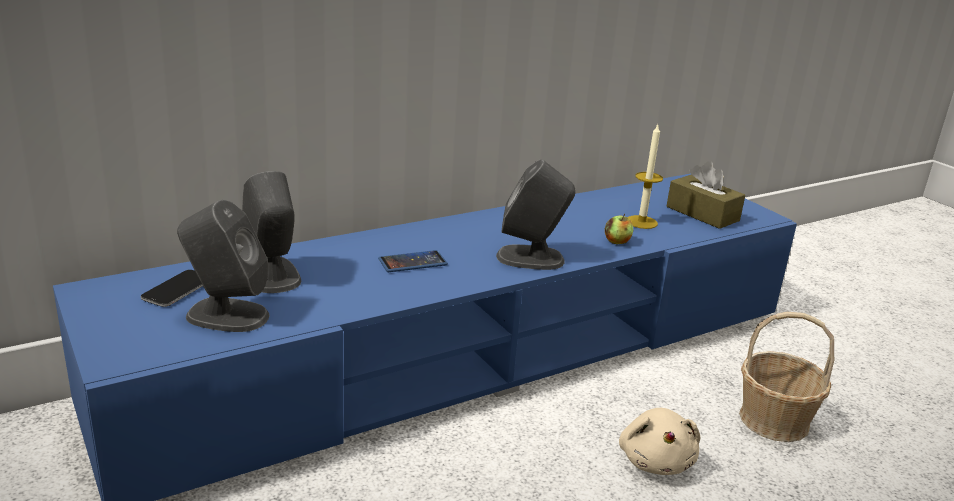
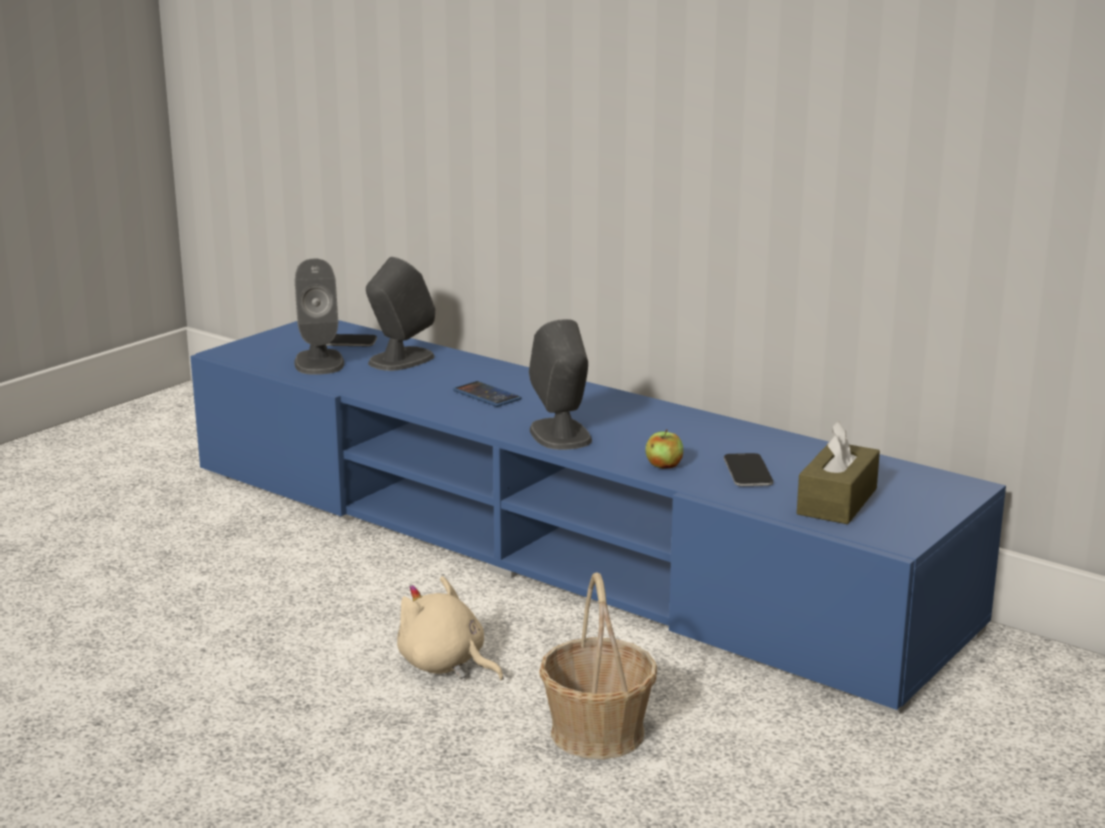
camera: 70 degrees right, 5 degrees down
(641, 222) = (747, 472): candle -> phone
(655, 460) = (445, 665): beige plush toy -> beige plush toy turned 60 degrees clockwise

